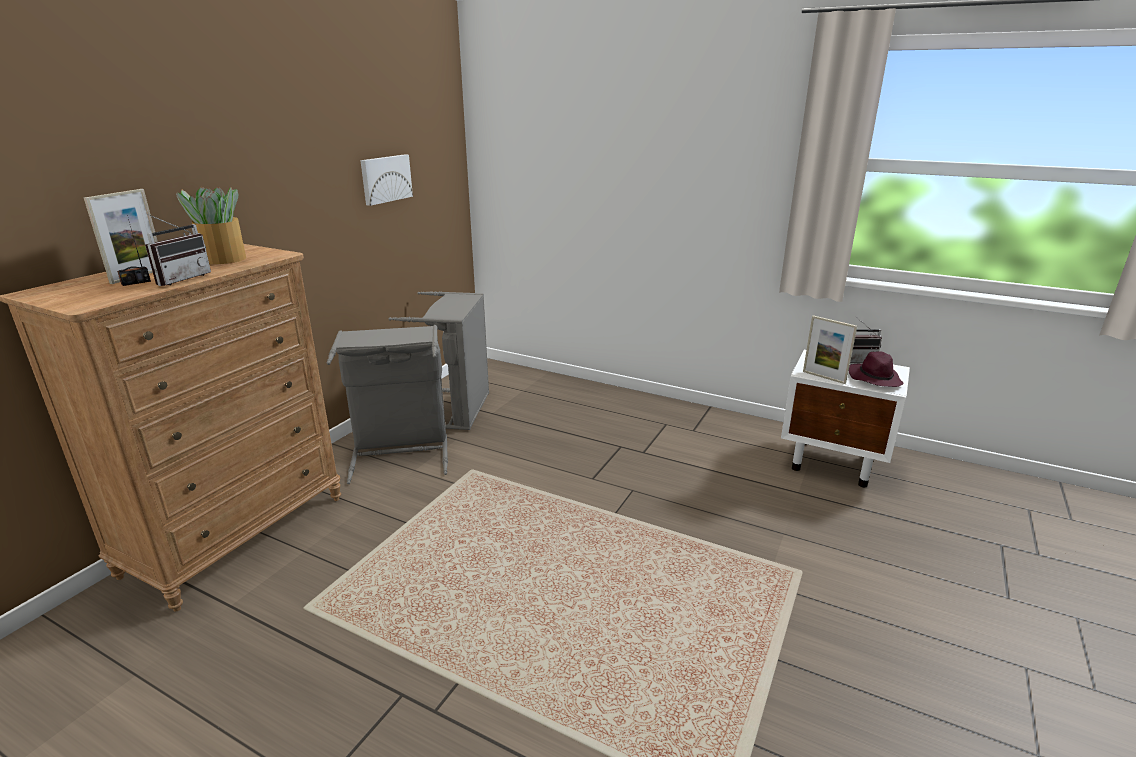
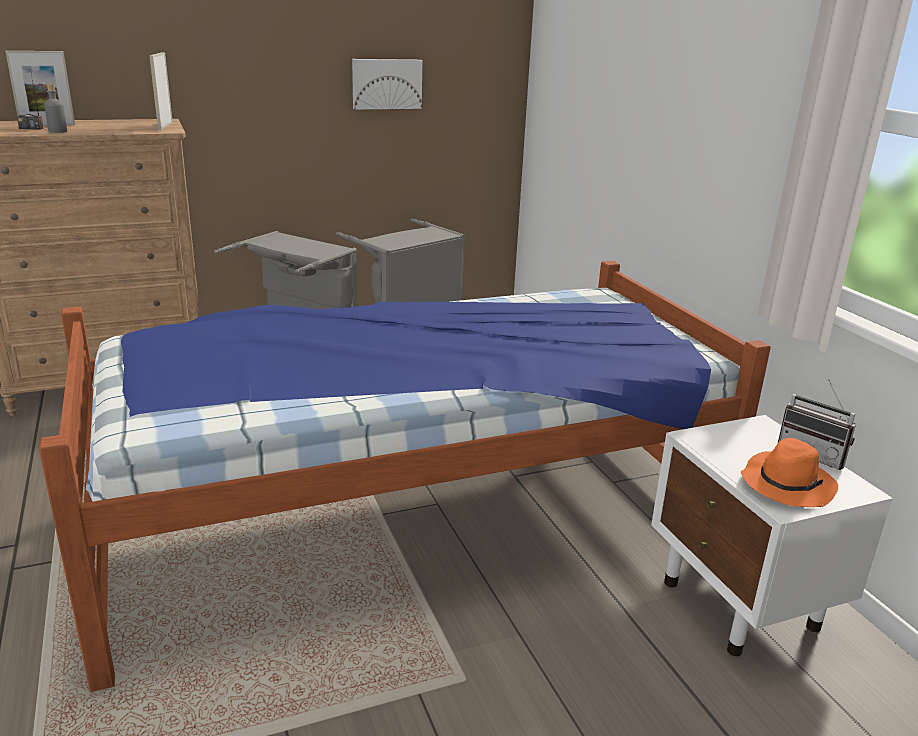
camera: 40 degrees right, 0 degrees up
(180, 279) = (58, 131): radio -> grey bottle
(223, 259) = (126, 126): potted plant -> none
(632, 508) = (407, 518): none -> bed
(824, 377) = (709, 452): picture frame -> picture frame (165, 126)
(874, 378) = (786, 484): purple hat -> orange hat

